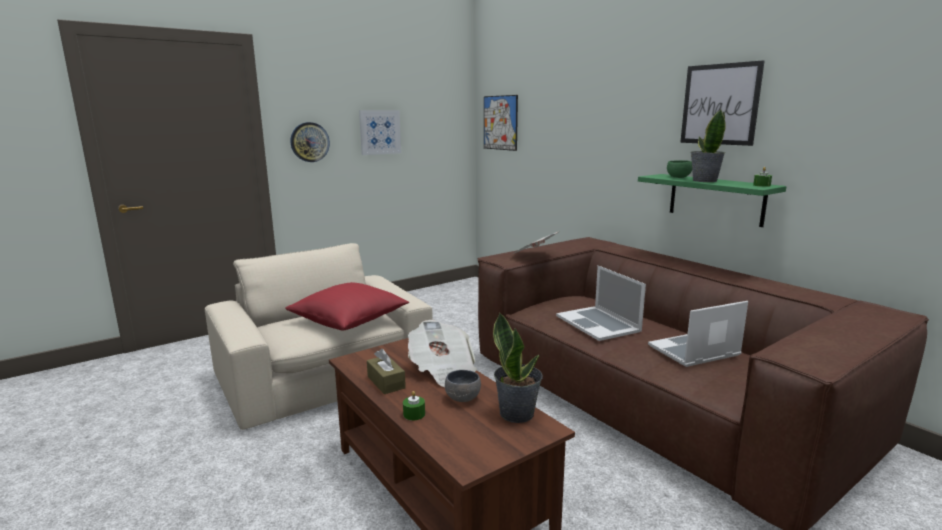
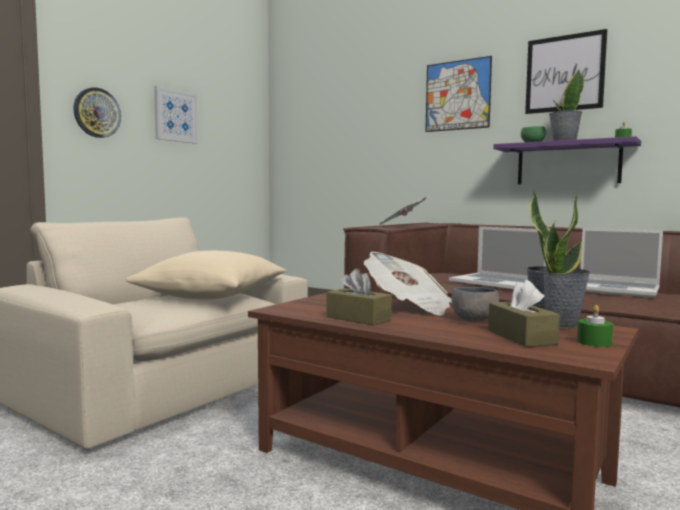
camera: 20 degrees left, 10 degrees down
(349, 320) = (211, 296): red pillow -> beige pillow
(414, 414) = (441, 334): green candle -> green candle (594, 342)
(463, 429) = (521, 337): none -> brown tissue box
(500, 122) = (303, 120): picture -> picture (457, 95)
(693, 351) = (616, 290): laptop -> laptop turned 105 degrees counterclockwise
(715, 199) = (568, 164): green shelf -> purple shelf

